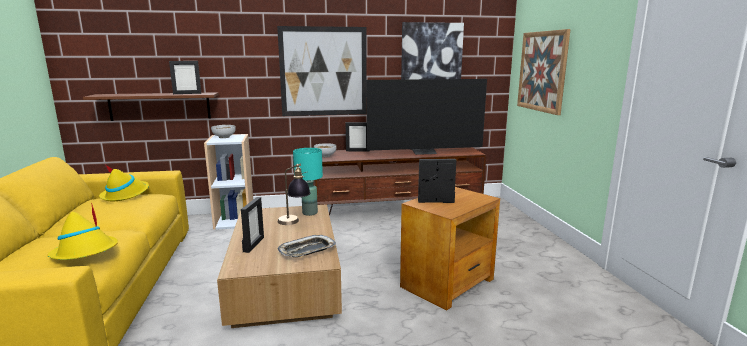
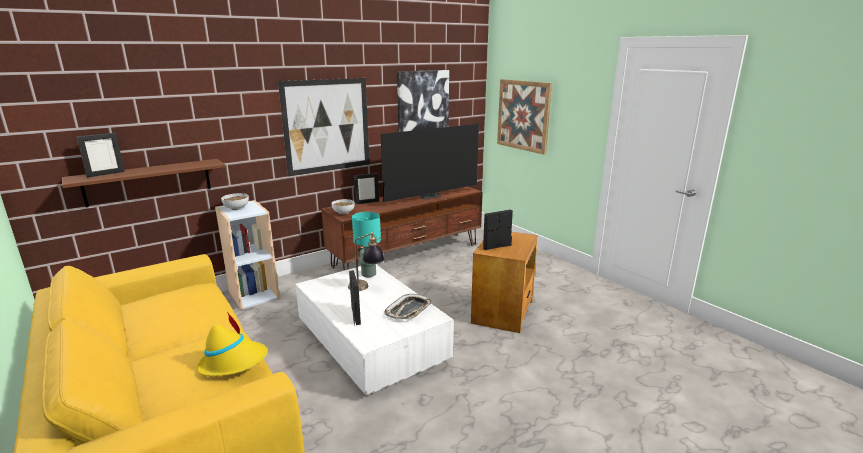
camera: 25 degrees left, 5 degrees up
(125, 194) = (169, 293): yellow hat -> none
(187, 93) = (188, 165): picture frame -> picture frame (105, 174)
(285, 280) = (370, 342): brown coffee table -> white coffee table

